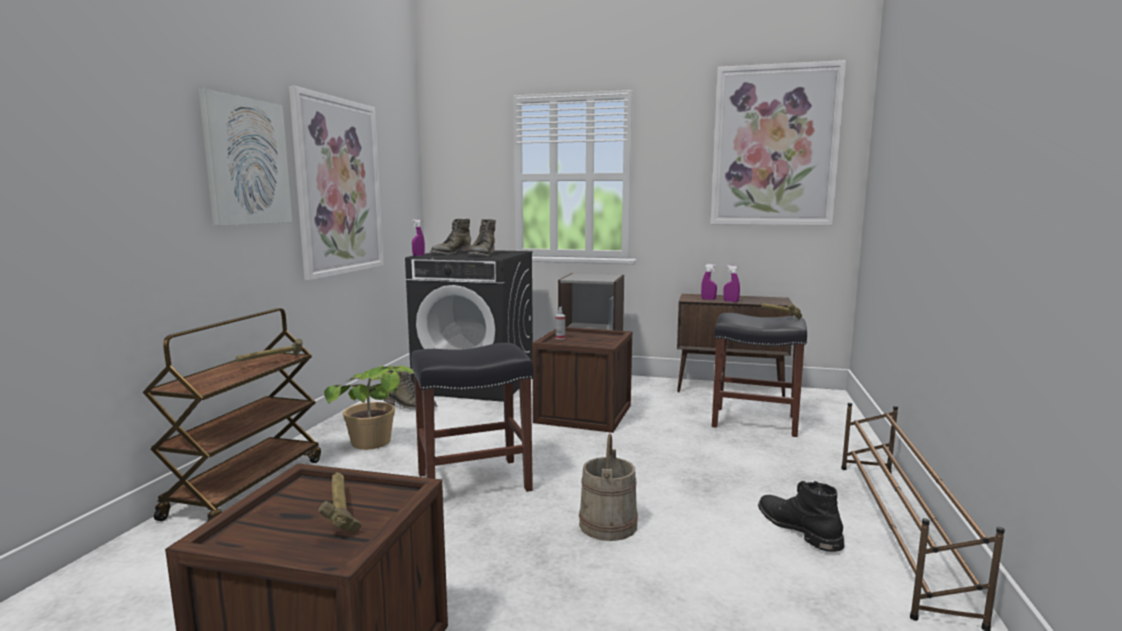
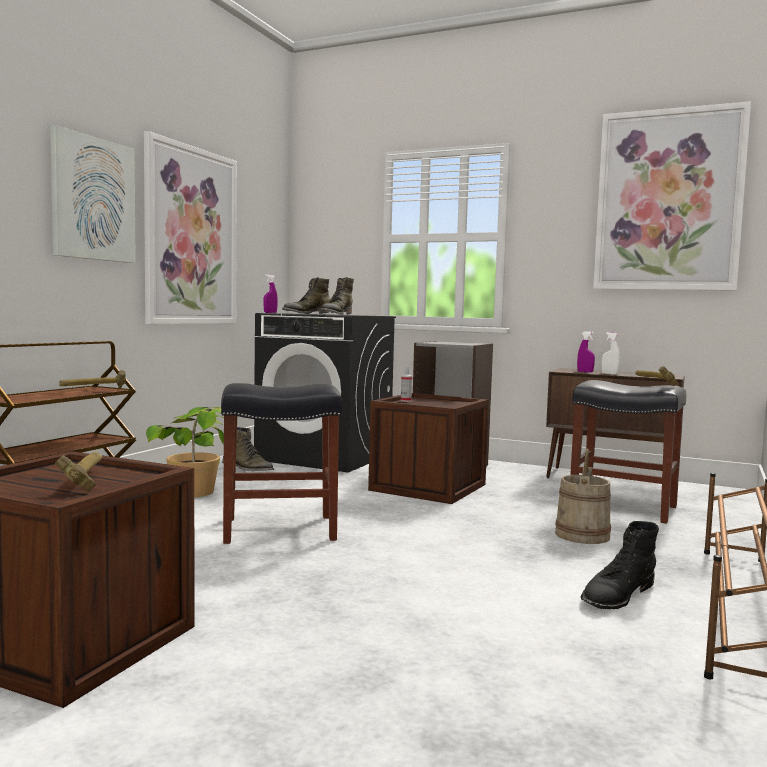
camera: 10 degrees right, 5 degrees down
(608, 525) = (402, 572): beige bucket -> beige bucket (582, 535)
(731, 301) = (609, 374): purple spray bottle -> white spray bottle
(798, 528) = (617, 595): black boot -> black boot turned 120 degrees counterclockwise

